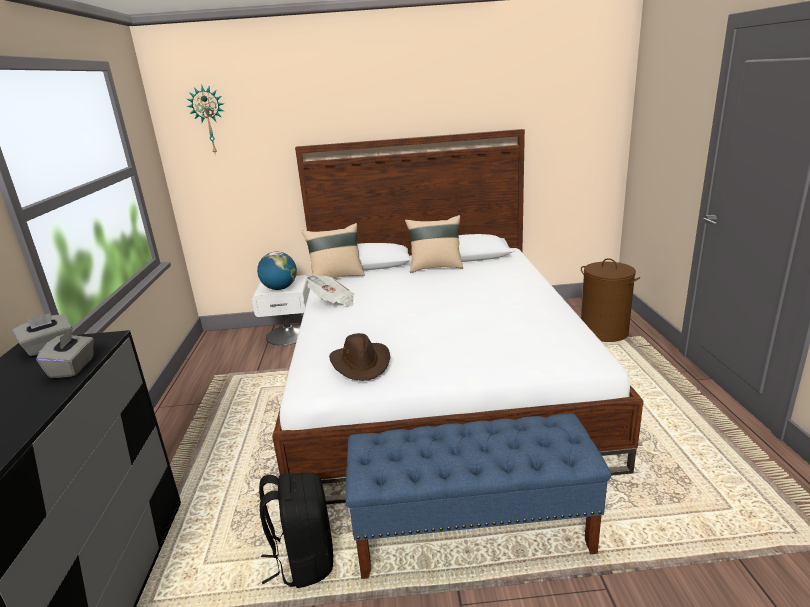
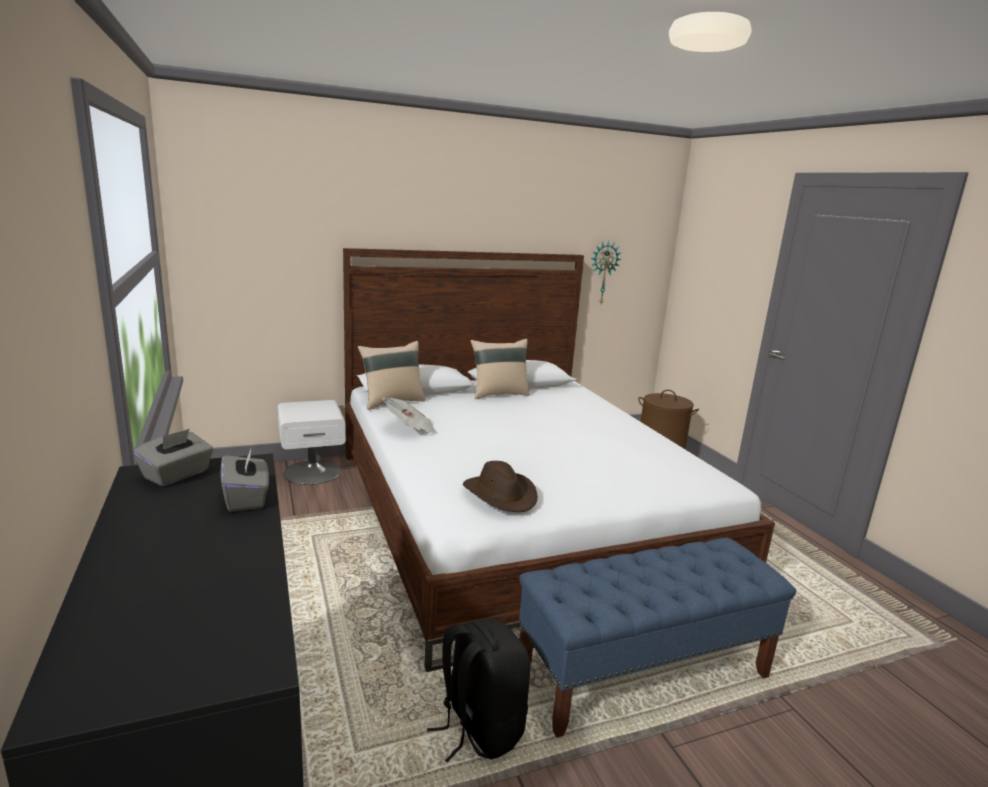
camera: 20 degrees left, 5 degrees down
(209, 120) = (238, 205): wall clock -> wall clock (603, 273)
(280, 288) = (313, 414): globe -> none

